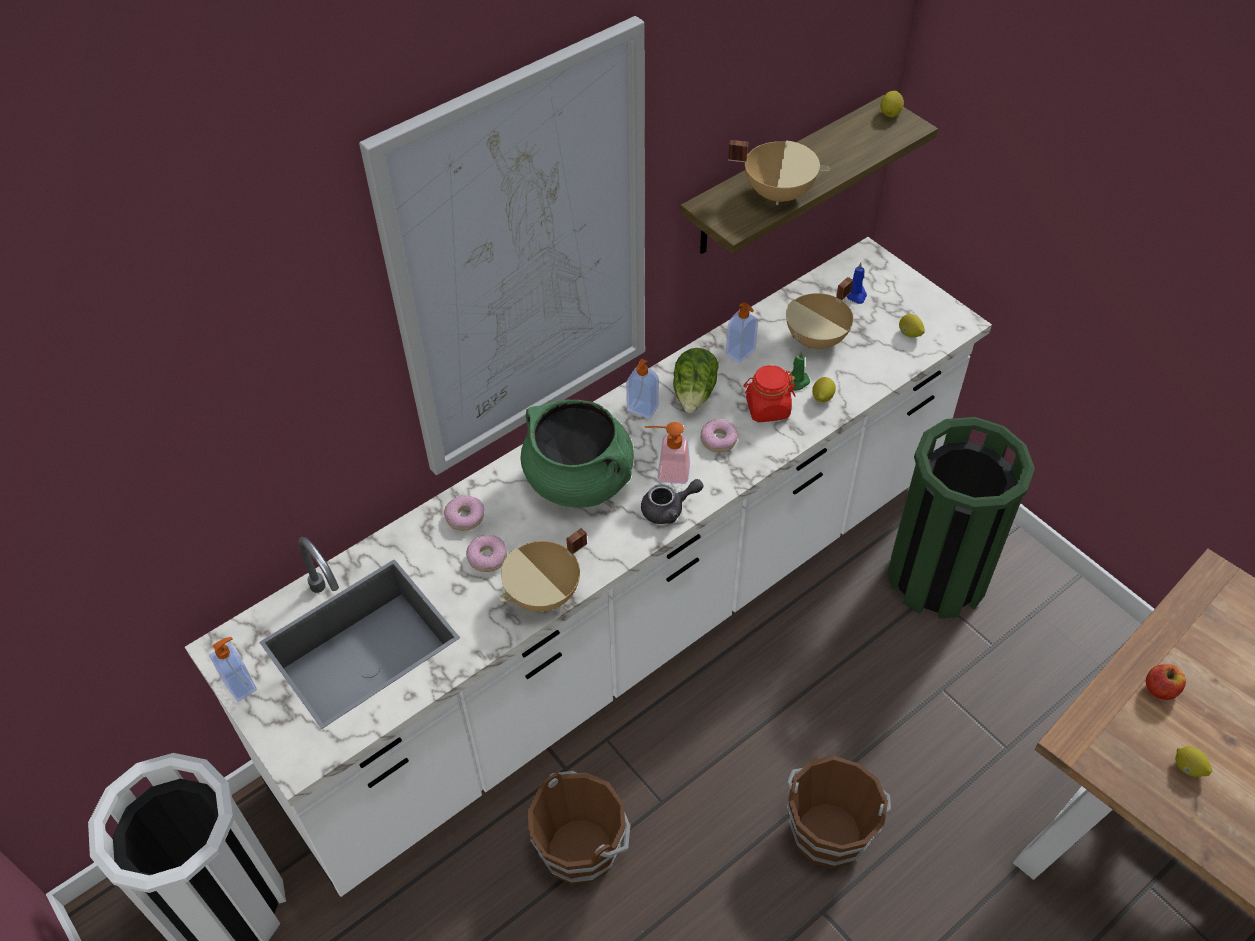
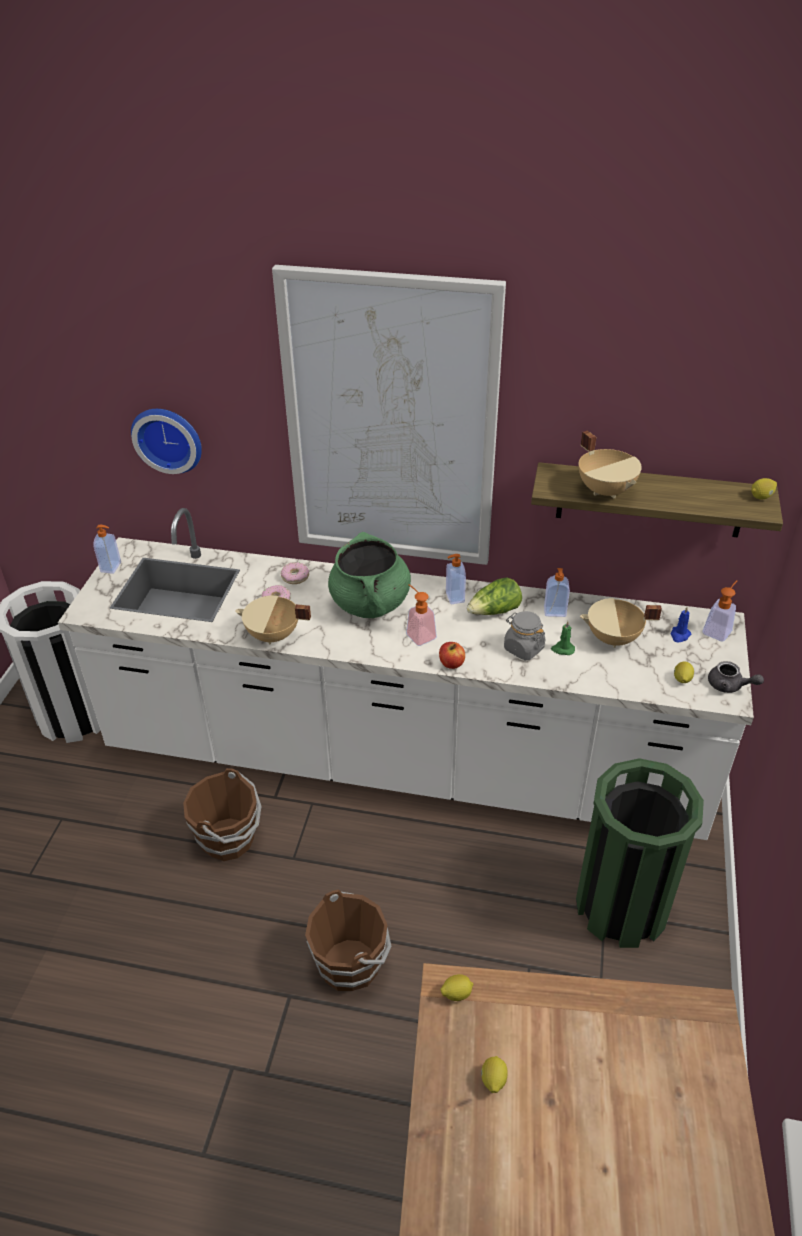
camera: 50 degrees right, 10 degrees down
(234, 464) = (169, 438): none -> wall clock
(669, 509) = (390, 650): grey teapot -> grey teapot (729, 686)
(718, 439) = (470, 641): donut -> none
(767, 408) = (523, 648): red jar -> grey jar
(822, 397) = (565, 668): lemon -> lemon (456, 993)
(872, 266) = (719, 629): none -> soap dispenser
(1160, 689) = (550, 1022): apple -> apple (451, 663)

